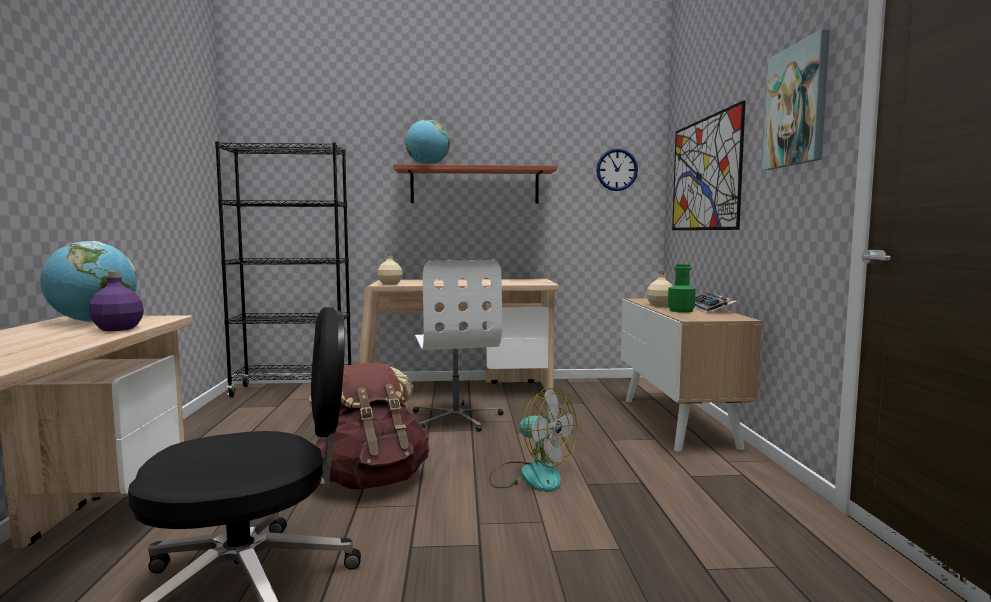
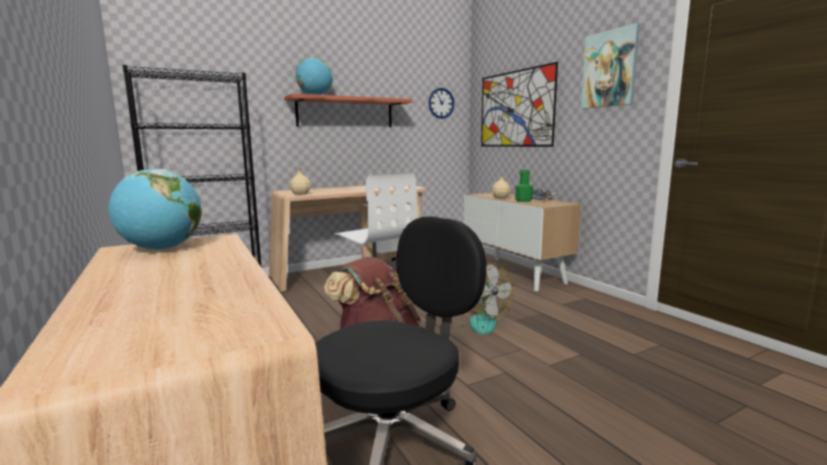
camera: 25 degrees left, 5 degrees up
(117, 329) = (220, 253): purple bottle -> none
(530, 476) = (477, 322): fan -> fan turned 45 degrees clockwise

